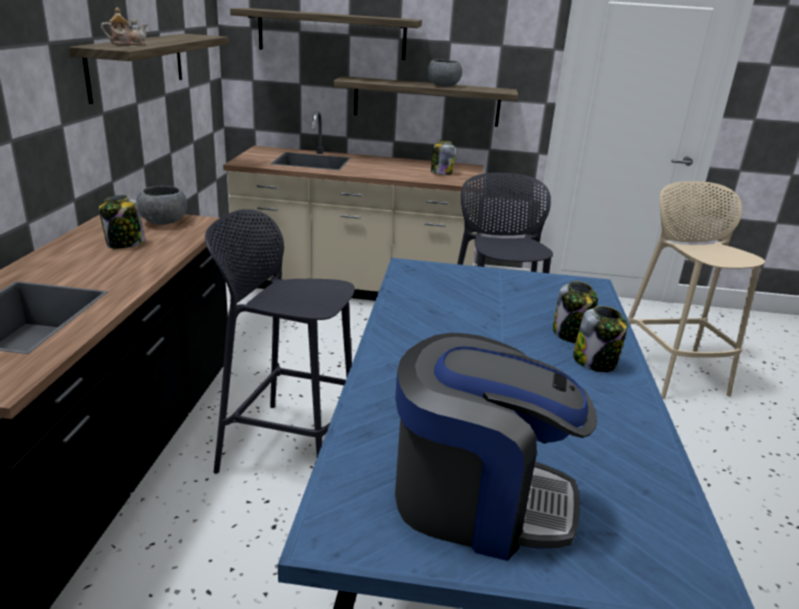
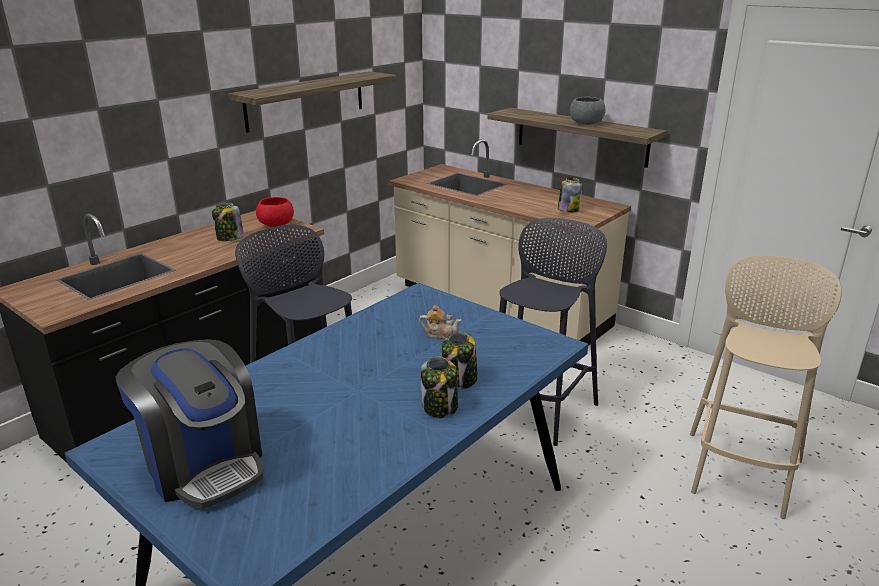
camera: 35 degrees right, 0 degrees up
(127, 44) = (276, 89): teapot -> teapot (440, 334)
(164, 222) = (276, 225): grey bowl -> red bowl
(331, 34) = (503, 69): shelf -> none

